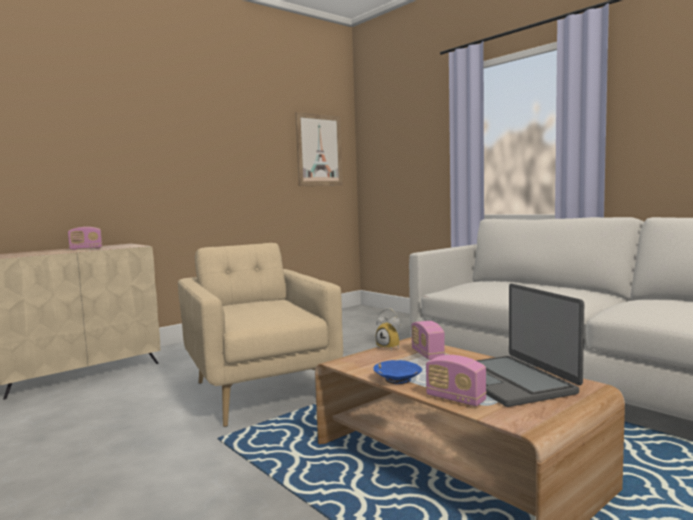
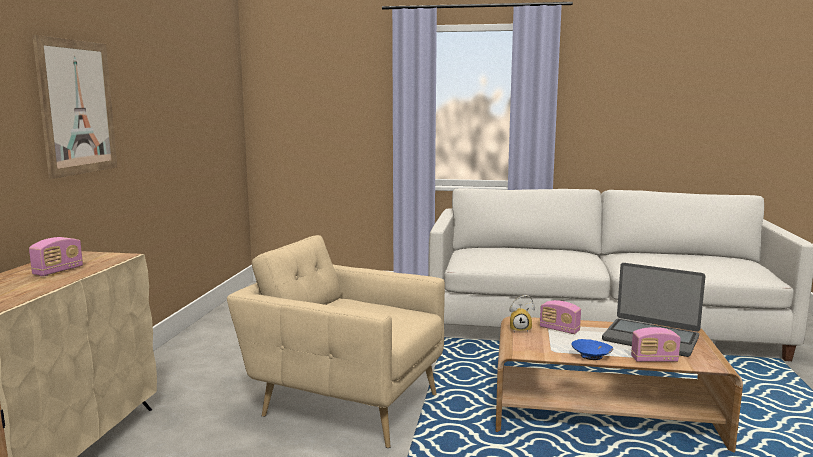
camera: 40 degrees left, 5 degrees up
(319, 150) = (218, 99): picture -> picture (77, 107)

